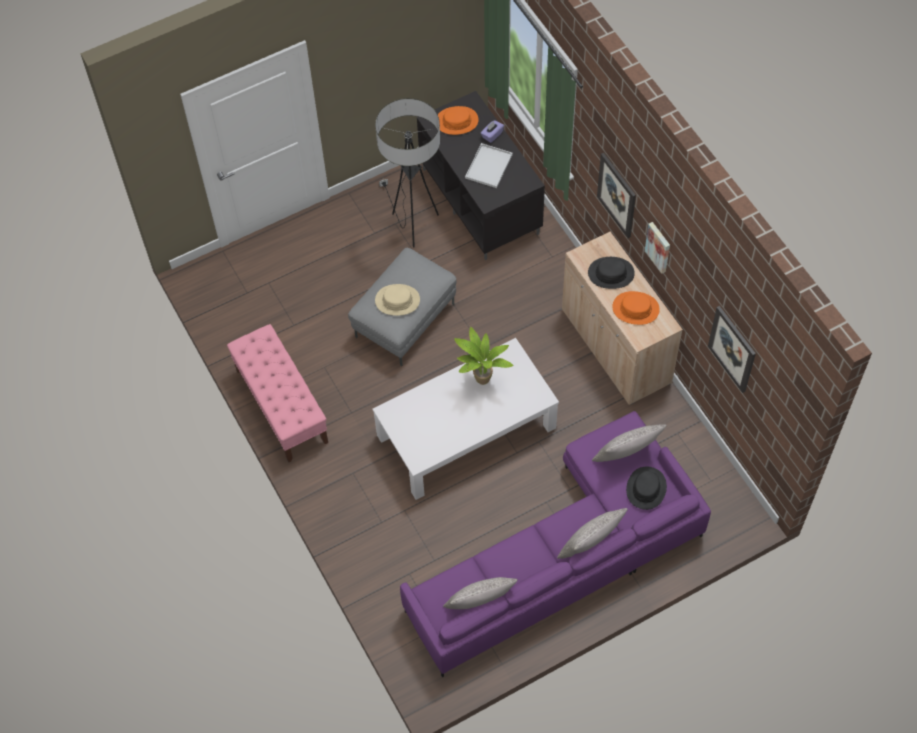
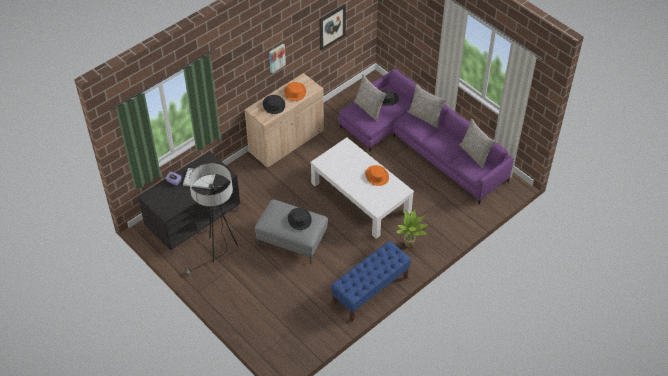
camera: 105 degrees left, 10 degrees down
(281, 405) = (370, 291): pink bench -> blue bench
(397, 300) = (299, 219): beige hat -> black hat
(457, 121) = (165, 201): orange hat -> orange hat (376, 176)
(481, 381) = (344, 171): potted plant -> potted plant (410, 244)
(617, 195) = (242, 81): picture -> none

